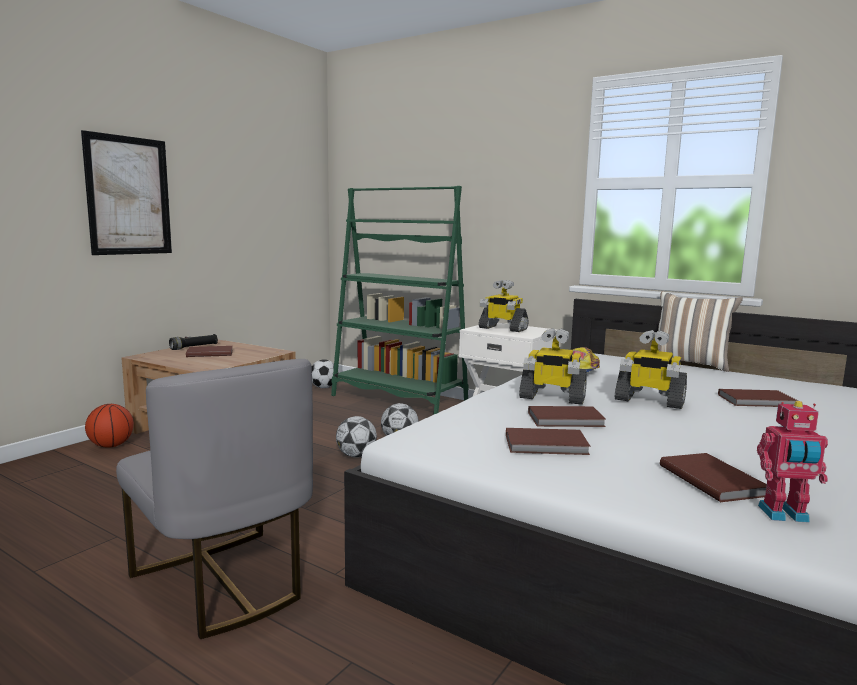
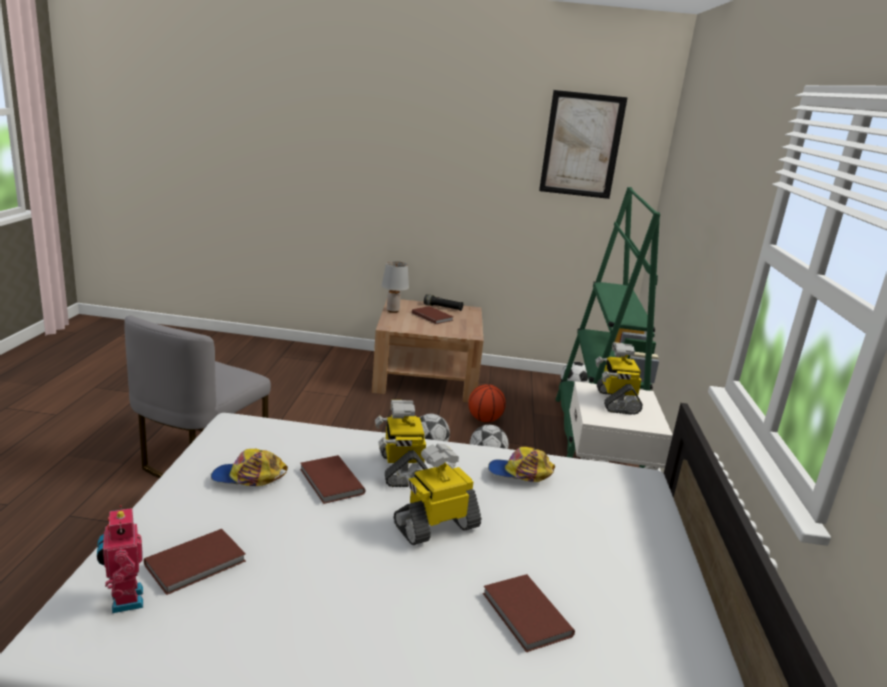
camera: 60 degrees right, 10 degrees up
(111, 446) = (354, 359): basketball -> basketball (484, 420)
(128, 196) = (416, 173): picture -> picture (581, 145)
(164, 361) = (393, 310): none -> grey table lamp
(547, 445) = (248, 478): brown book -> cap
(649, 401) = (435, 525): toy robot -> toy robot turned 60 degrees clockwise
(690, 363) = (704, 563): pillow -> none

